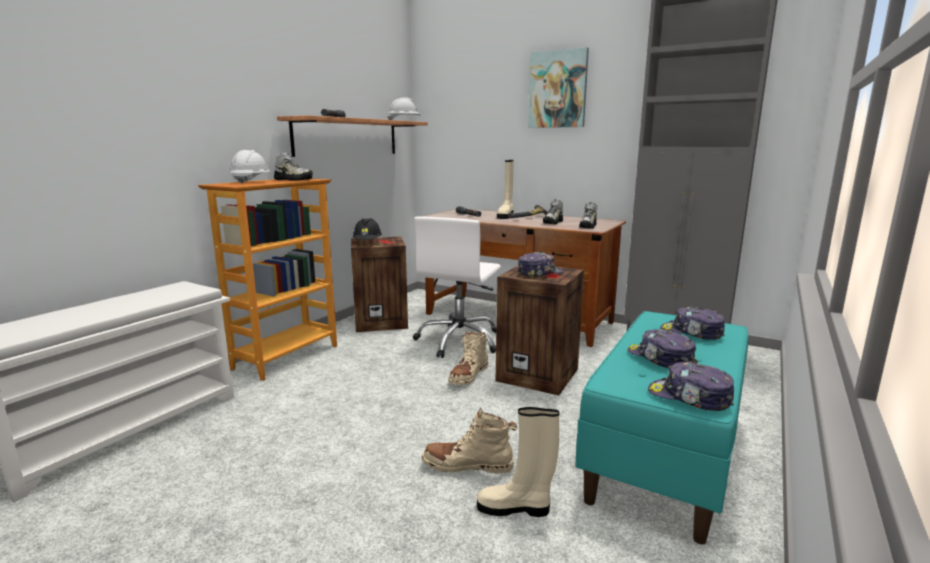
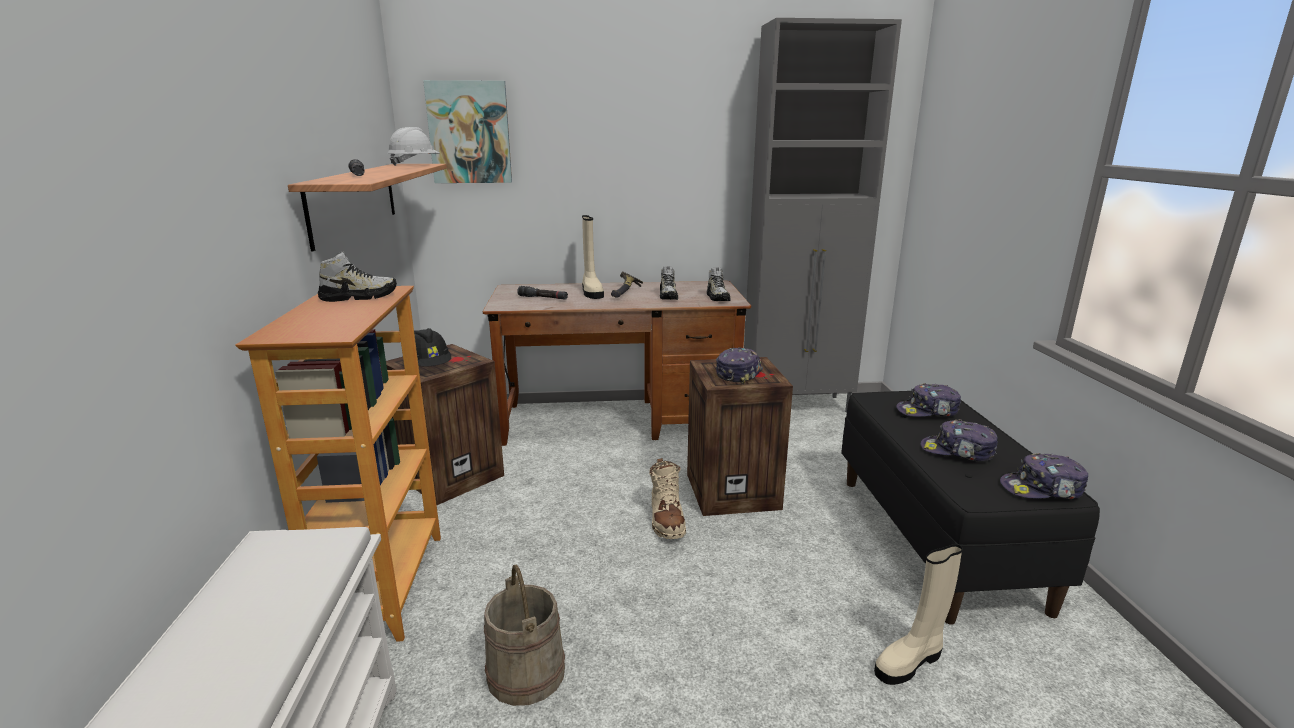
camera: 35 degrees left, 5 degrees up
(251, 182) = (311, 317): white hard hat -> none
(291, 414) = (525, 673): none -> beige bucket
(459, 341) = (594, 473): white office chair -> none
(468, 465) = (813, 637): beige boot -> none
(558, 89) = (635, 120): picture -> picture (469, 133)
(666, 455) = (937, 540): turquoise bench -> black bench

